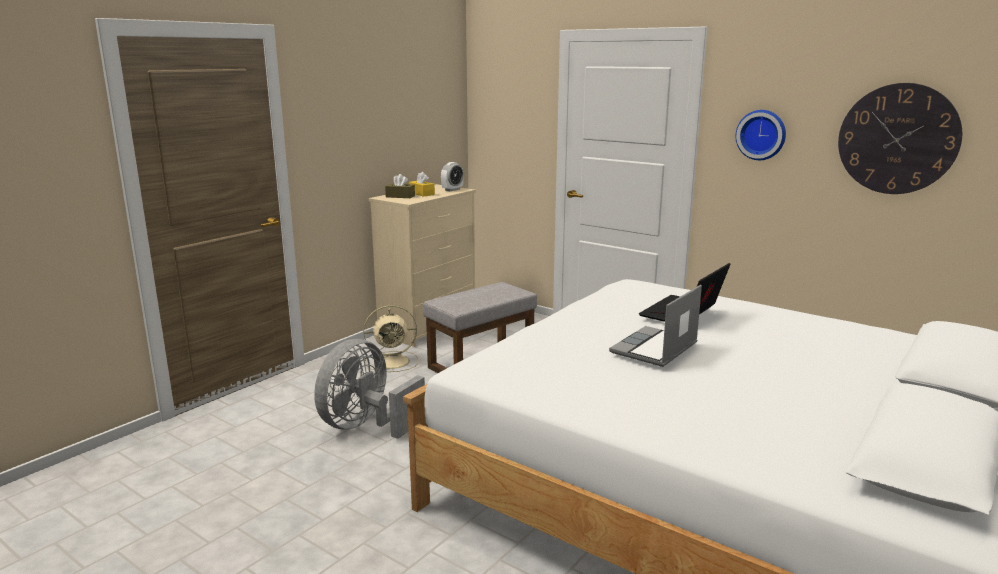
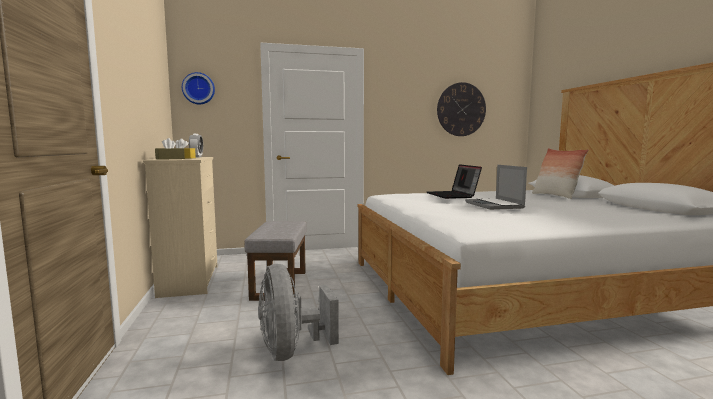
camera: 50 degrees left, 10 degrees down
(393, 361) = (211, 307): beige fan -> none
(761, 134) = (399, 110): wall clock -> wall clock (198, 88)
(887, 367) = (555, 196): none -> pillow

